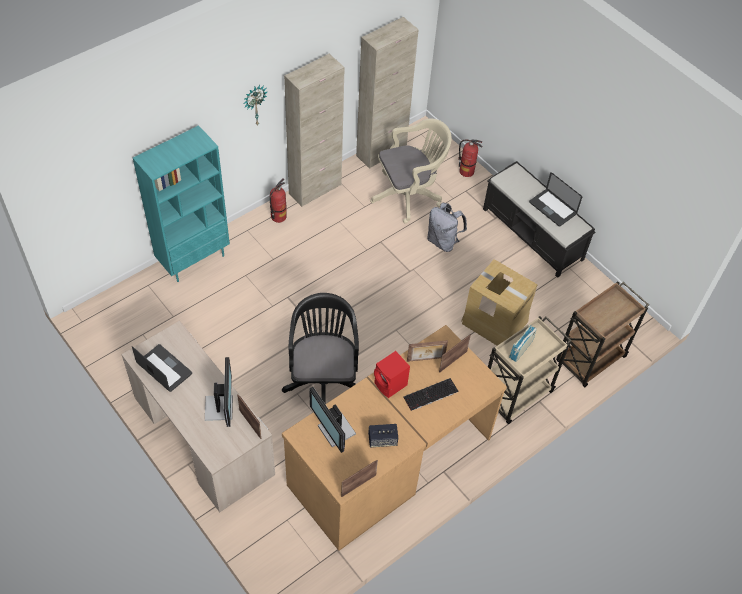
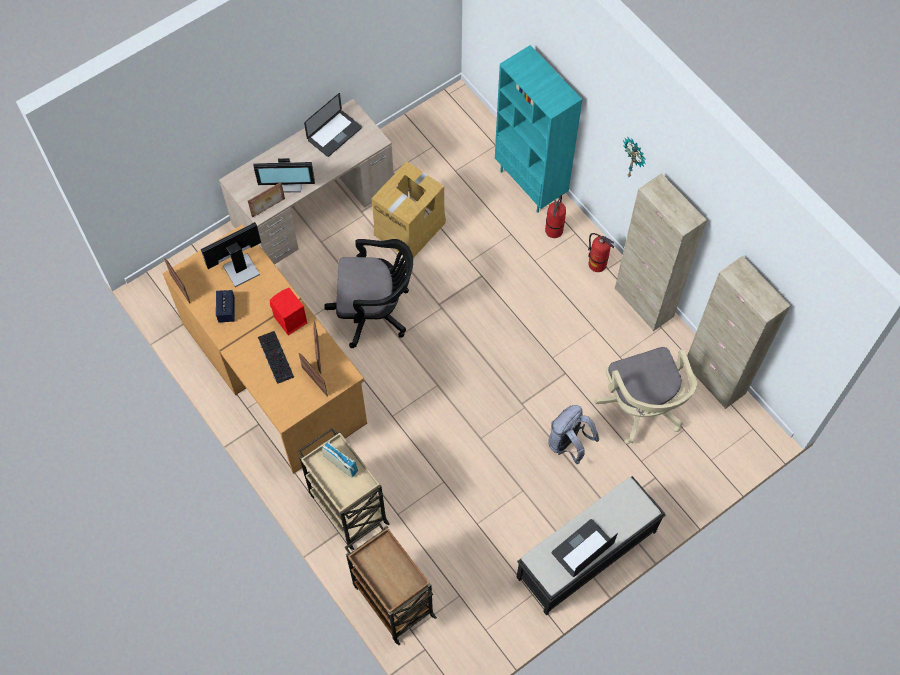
camera: 95 degrees right, 10 degrees up
(466, 171) = (689, 481): fire extinguisher -> fire extinguisher (554, 231)
(494, 321) = (449, 493): cardboard box -> cardboard box (410, 228)

